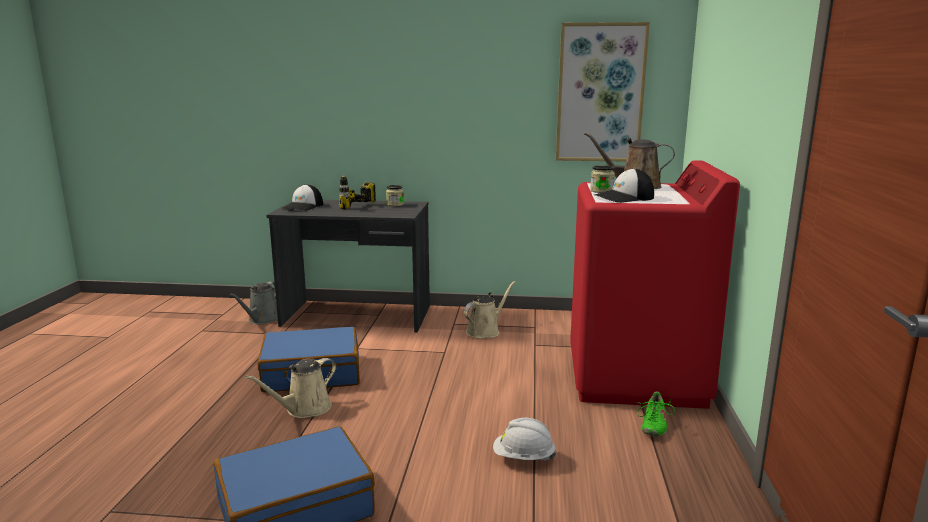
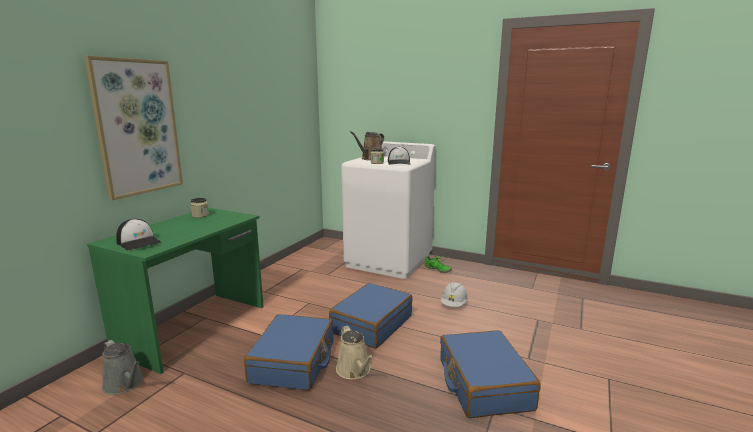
camera: 70 degrees left, 0 degrees up
(357, 316) = (195, 328): grey desk -> green desk
(365, 208) = (197, 224): power drill -> none
(415, 400) = (371, 324): none -> blue suitcase
(485, 331) = (290, 284): beige watering can -> none
(600, 93) = (288, 108): picture -> picture (137, 127)
(636, 377) = (389, 261): red washing machine -> white washing machine

